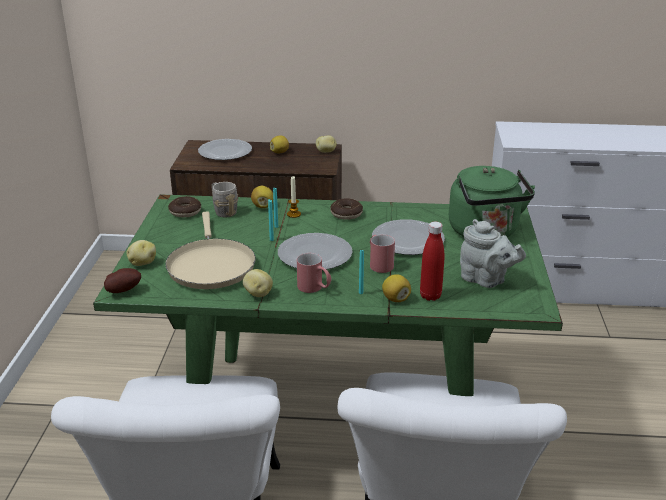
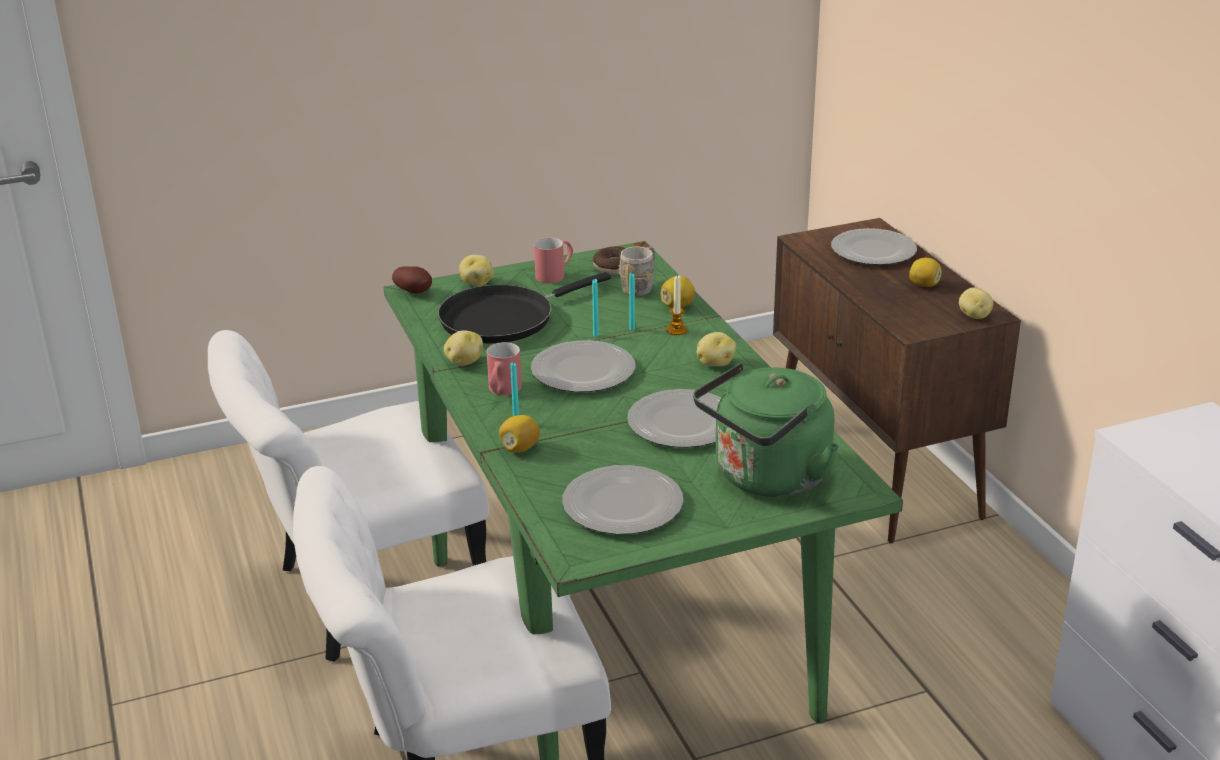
camera: 65 degrees right, 0 degrees up
(210, 265) = (503, 319): beige frying pan -> black frying pan
(346, 214) = (714, 363): donut -> potato
(379, 263) = (599, 417): red mug -> red mug (555, 274)
(430, 296) = (546, 470): red bottle -> none
(486, 280) = (623, 504): grey teapot -> plate

